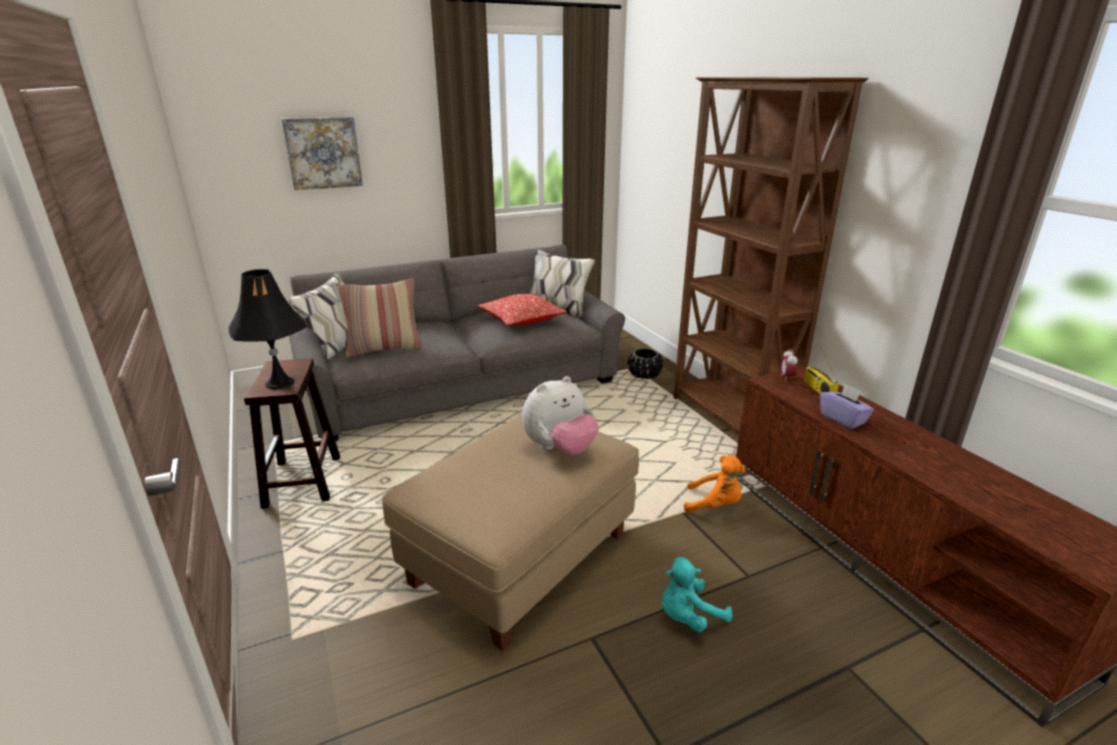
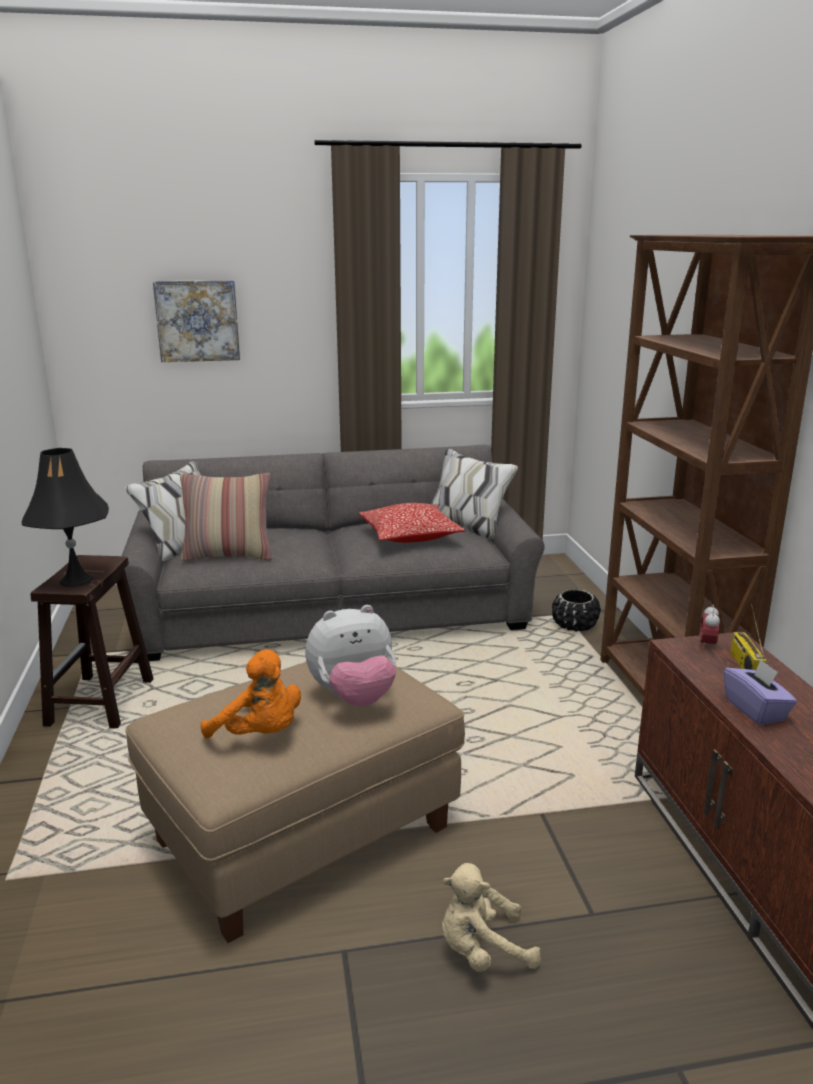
camera: 15 degrees right, 5 degrees down
(688, 617) = (482, 951): turquoise plush toy -> beige plush toy
(714, 505) = (590, 811): orange plush toy -> orange plush toy (260, 734)

